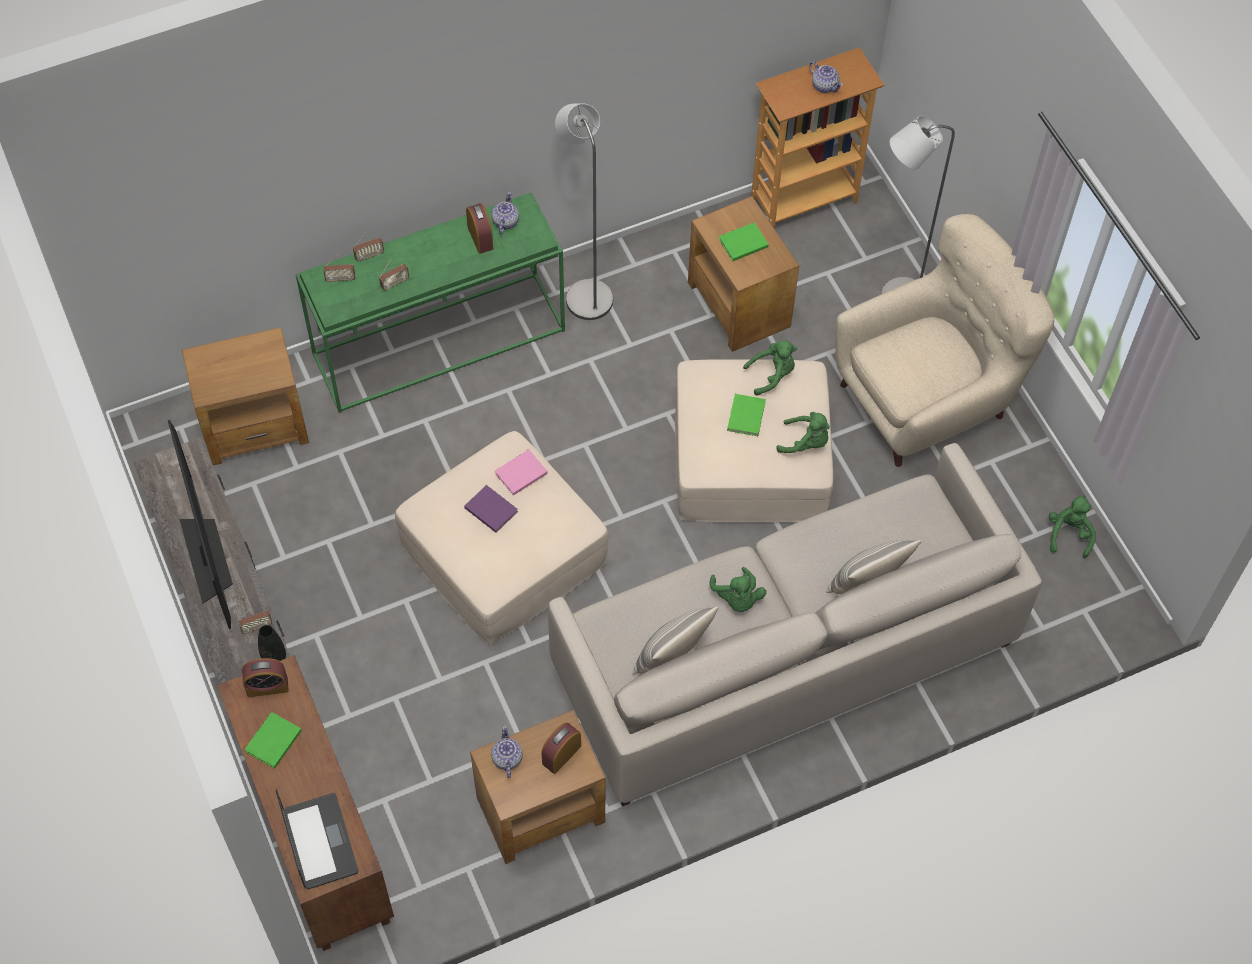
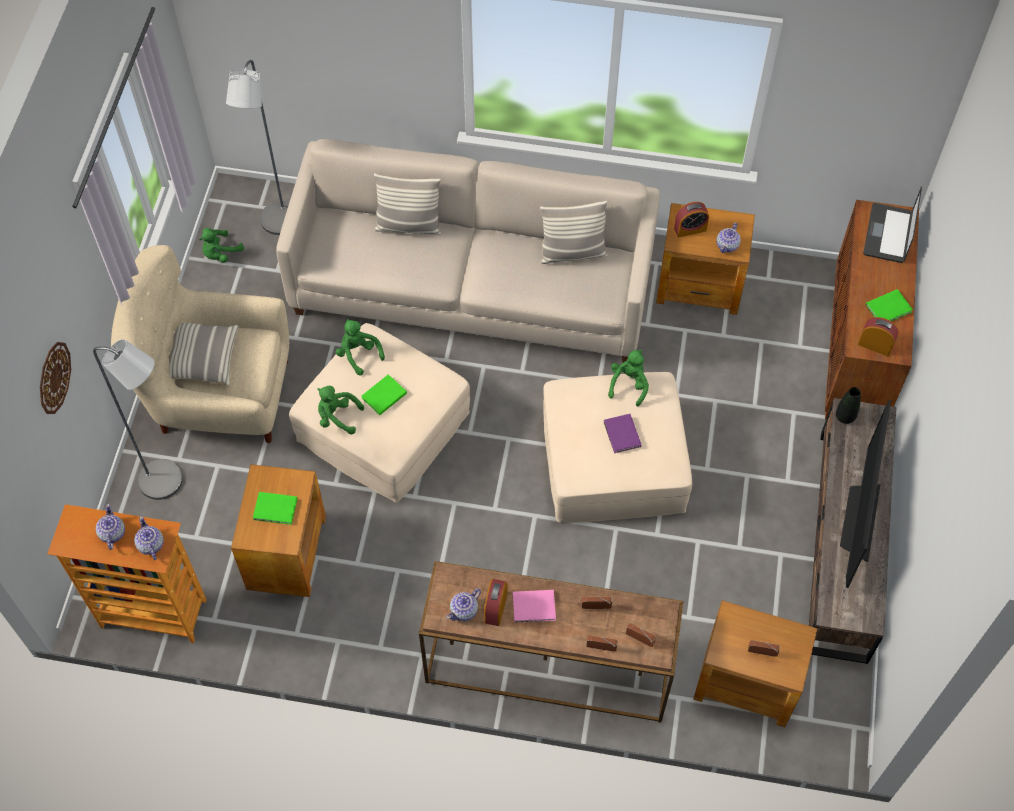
camera: 145 degrees left, 0 degrees up
(257, 627) = (847, 444): radio -> radio (762, 652)
(440, 340) = (546, 668): green console table -> brown console table
(519, 473) = (582, 450): pink book -> pink book (535, 607)
(585, 293) = (397, 639): grey floor lamp -> grey floor lamp (278, 225)
(737, 598) = (502, 262): green plush toy -> green plush toy (629, 384)
(786, 94) = (151, 545): none -> teapot
(941, 348) = (202, 360): none -> pillow
(973, 116) = (54, 377): none -> wall clock

